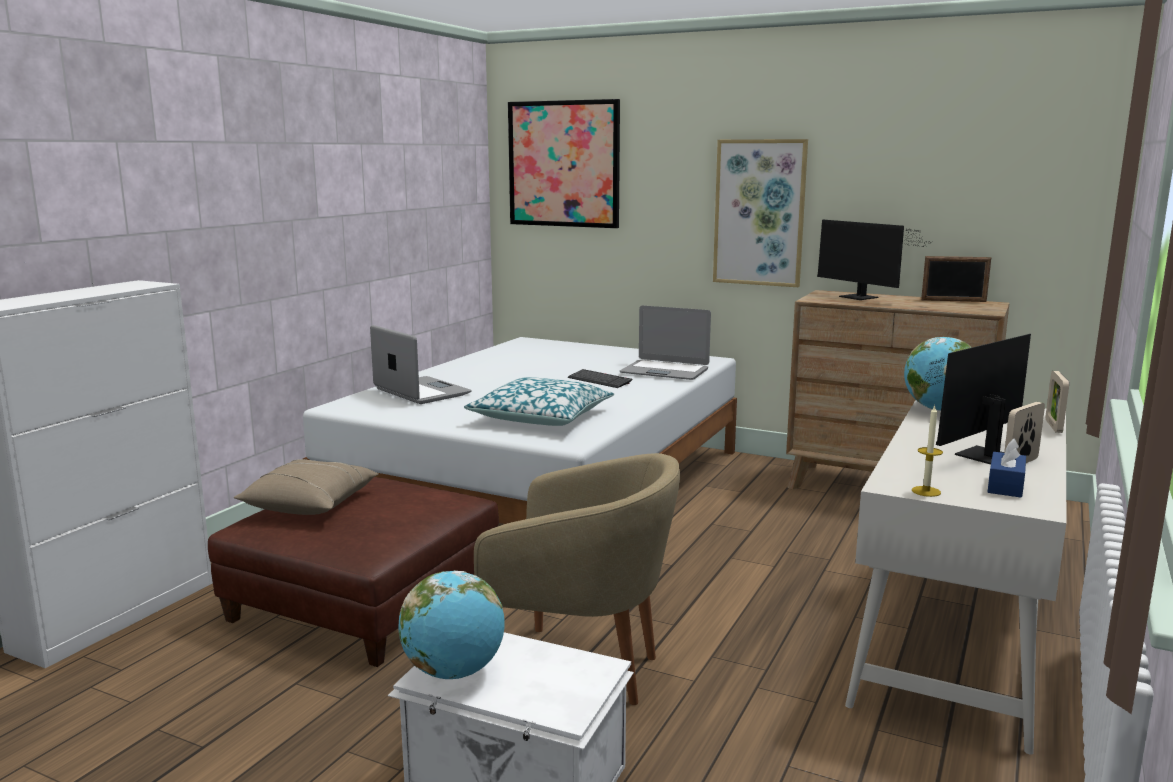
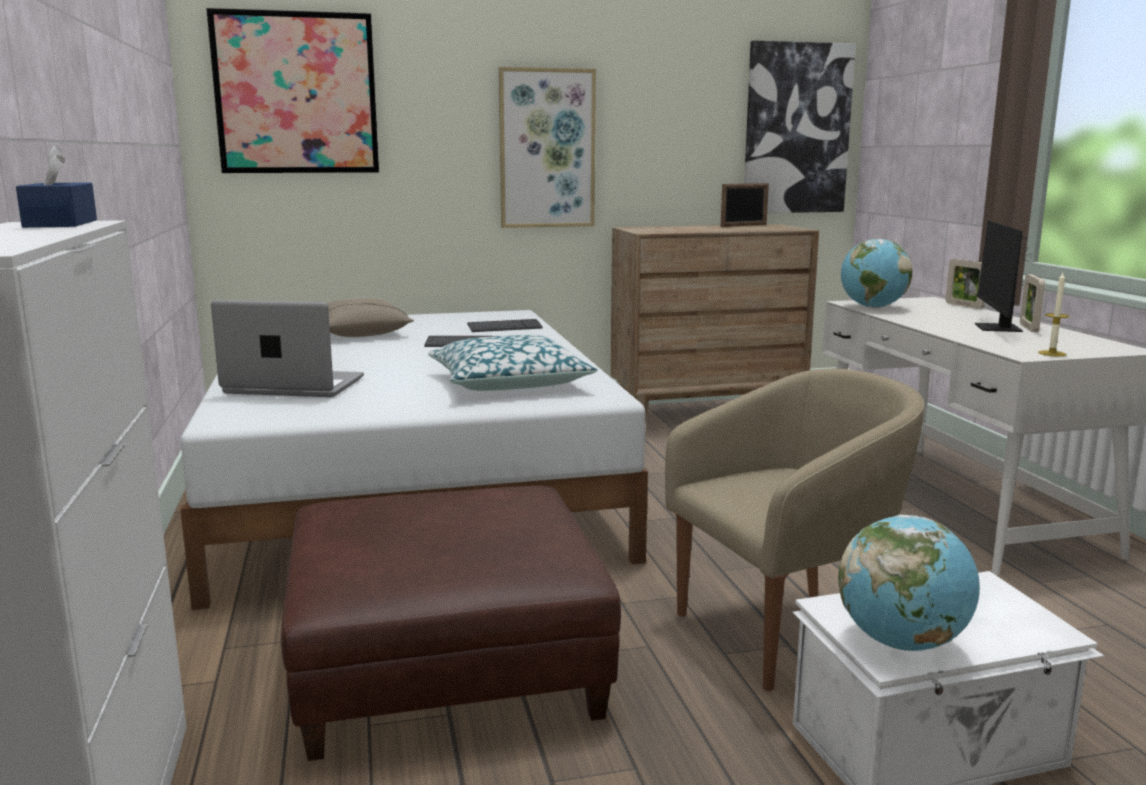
camera: 40 degrees left, 0 degrees up
(310, 504) = (371, 545): beige pillow -> beige pillow (360, 333)
(665, 371) = (504, 328): laptop -> keyboard
(861, 298) = (675, 228): monitor -> none
(1005, 486) = (1070, 341): blue tissue box -> blue tissue box (61, 223)
(1040, 199) = (796, 129): none -> picture

